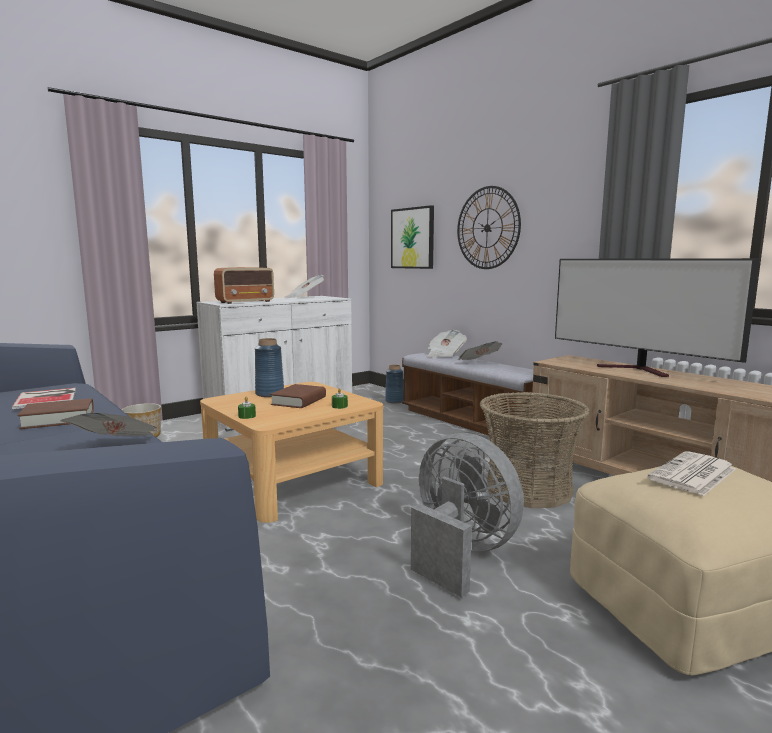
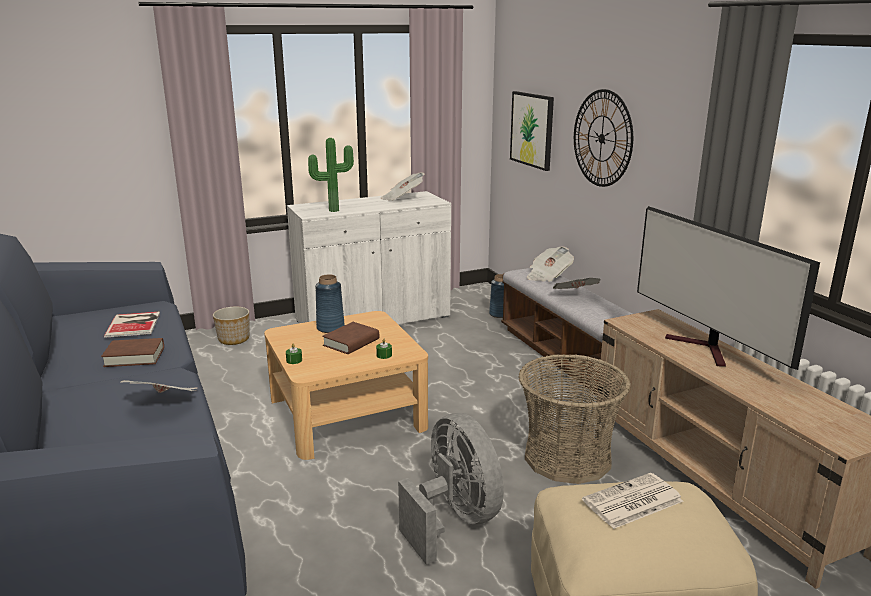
camera: 15 degrees right, 10 degrees up
(246, 302) = (333, 210): radio -> potted plant

